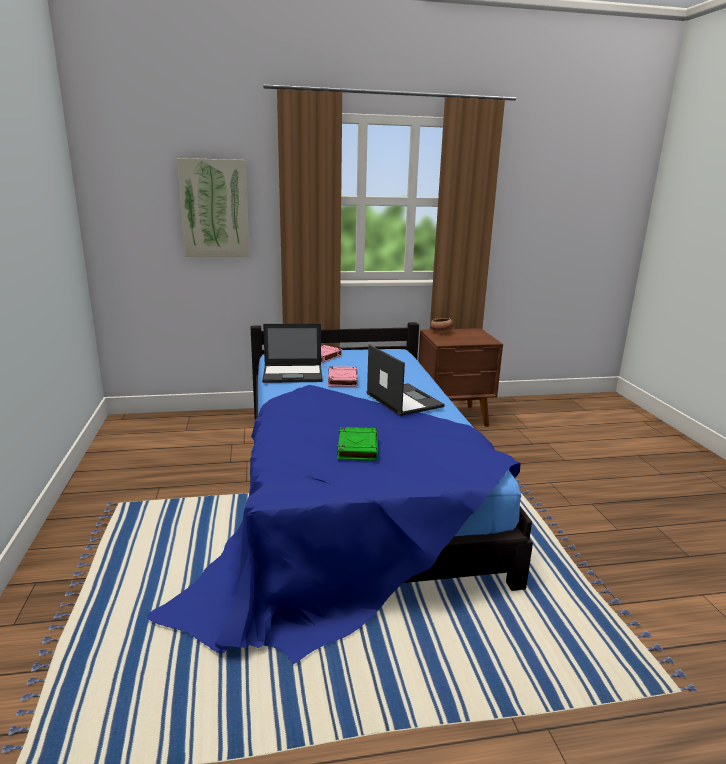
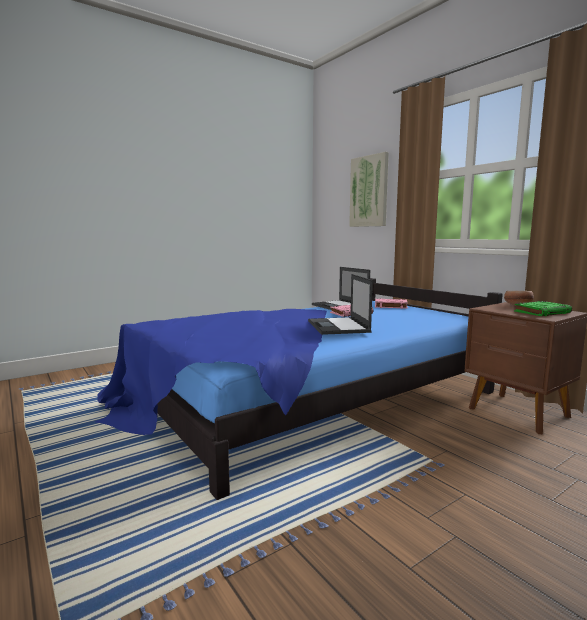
camera: 65 degrees right, 10 degrees down
(357, 447) = (221, 325): green book -> green book (542, 312)
(403, 399) = (338, 326): laptop -> laptop turned 135 degrees clockwise

